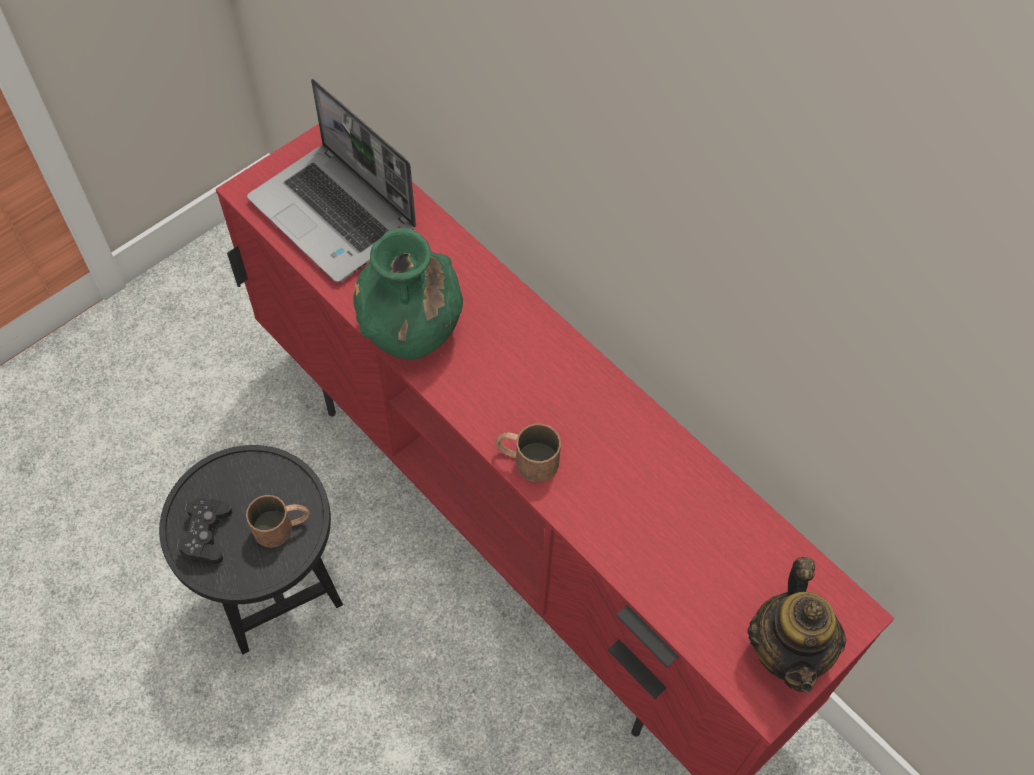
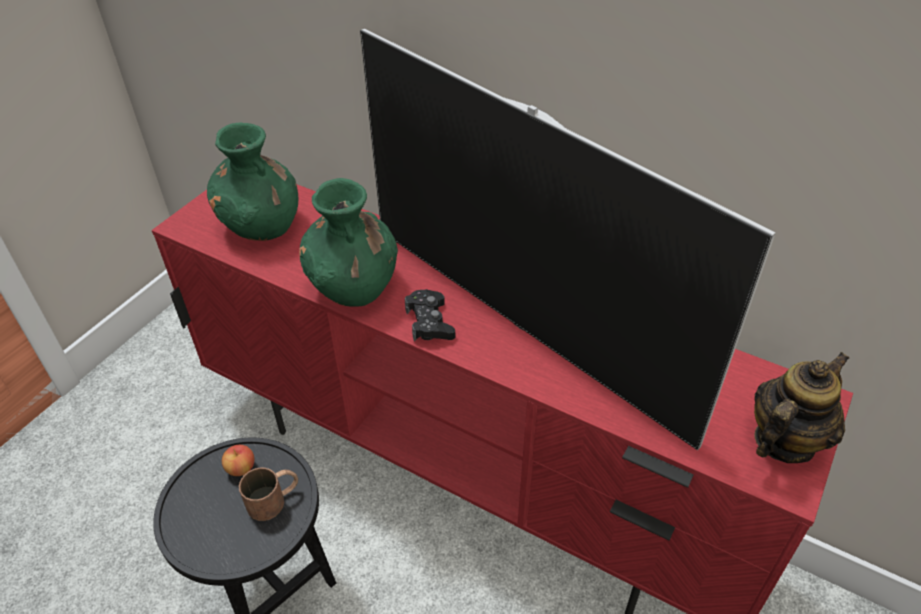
camera: 15 degrees left, 15 degrees down
(206, 534) = (202, 525): black game controller -> black game controller (429, 322)
(258, 481) = (241, 468): none -> apple
(335, 215) = (262, 225): laptop -> green vase
(526, 459) = (491, 355): brown mug -> none
(573, 430) = (521, 325): none -> television
(787, 650) = (783, 440): teapot -> teapot turned 120 degrees counterclockwise

